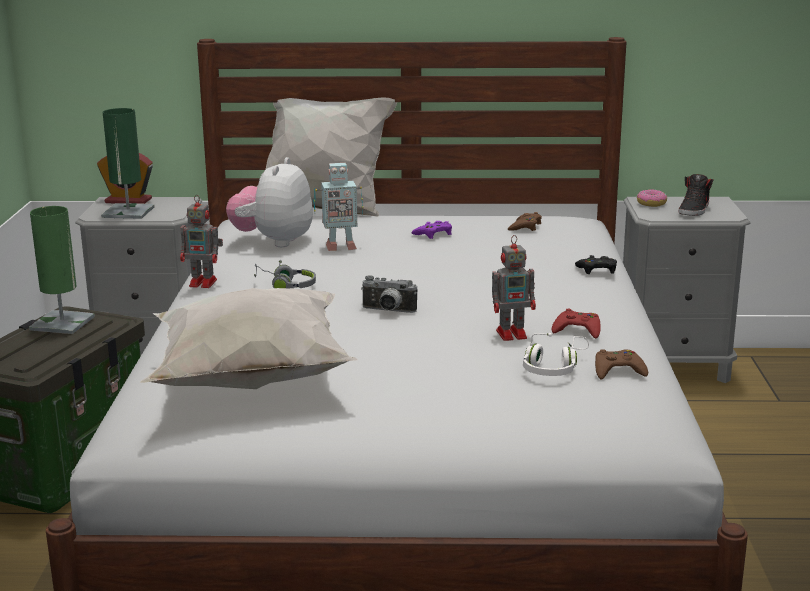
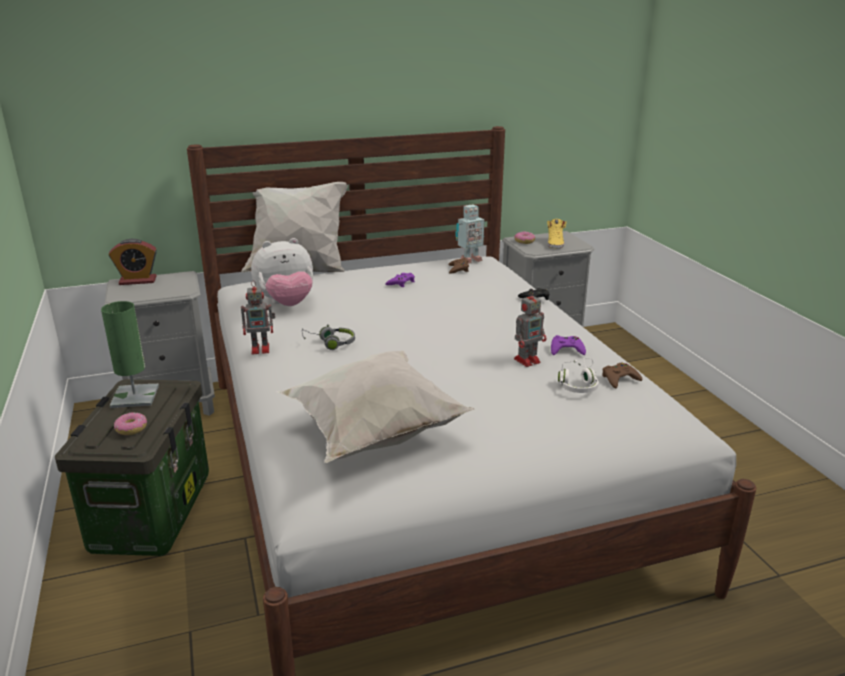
camera: 20 degrees left, 5 degrees up
(36, 353) = (131, 429): none -> donut
(128, 212) = (146, 291): green table lamp -> none
(274, 241) = (286, 304): plush toy -> plush toy turned 105 degrees counterclockwise
(339, 247) = (342, 302): toy robot -> toy robot (469, 260)
(388, 311) = (425, 354): camera -> none
(577, 330) = (566, 349): red game controller -> purple game controller
(694, 210) = (555, 243): black shoe -> yellow shoe

